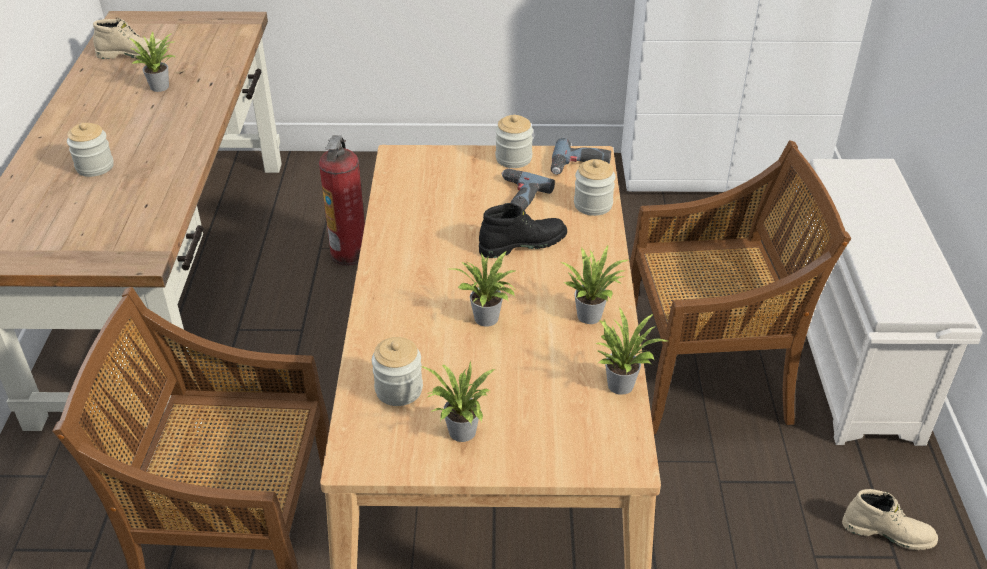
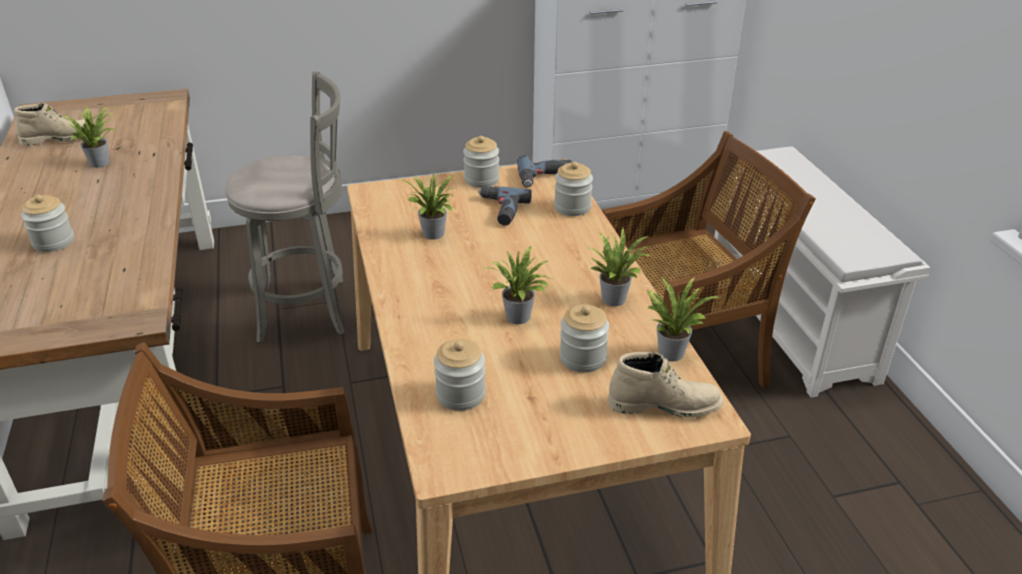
camera: 15 degrees left, 5 degrees down
(349, 254) = (308, 309): fire extinguisher -> grey stool
(461, 434) = (541, 424): potted plant -> potted plant (433, 235)
(522, 243) = (522, 248): black boot -> none
(530, 374) = (582, 358): none -> jar
(888, 532) = (884, 462): beige boot -> beige boot (664, 404)

